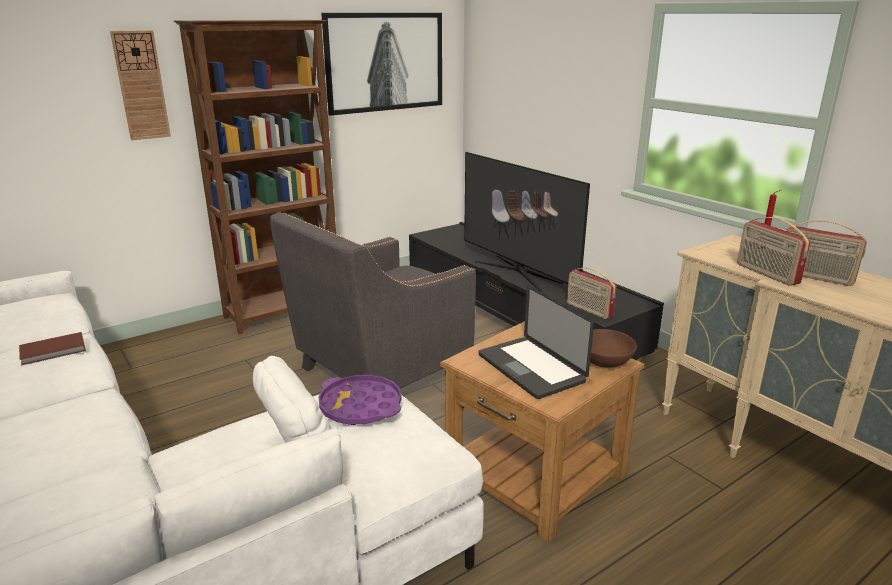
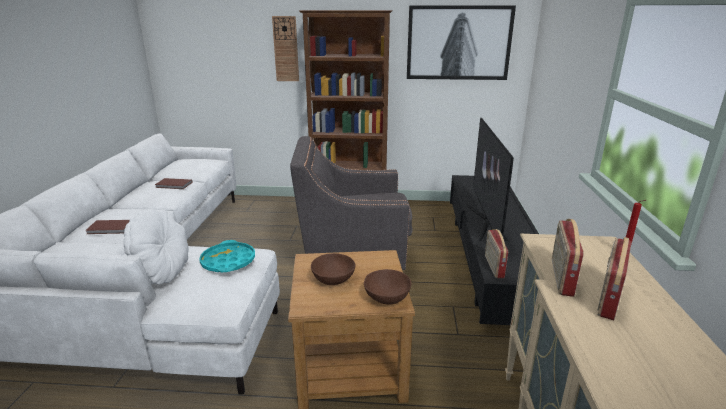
camera: 40 degrees right, 0 degrees up
(62, 449) = (110, 228): none -> brown book
(360, 406) = (228, 261): purple tray -> turquoise tray
(530, 368) = (333, 280): laptop -> brown bowl
(815, 277) = (608, 299): radio -> radio turned 45 degrees clockwise

